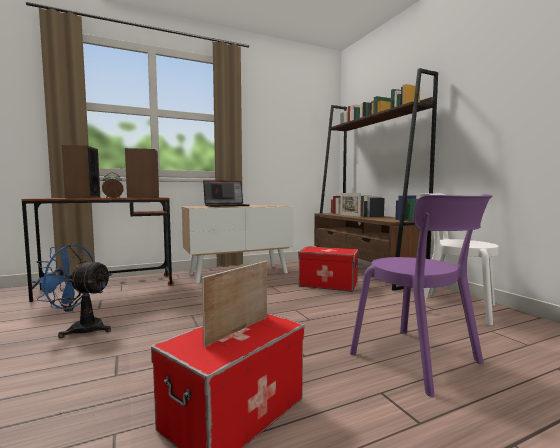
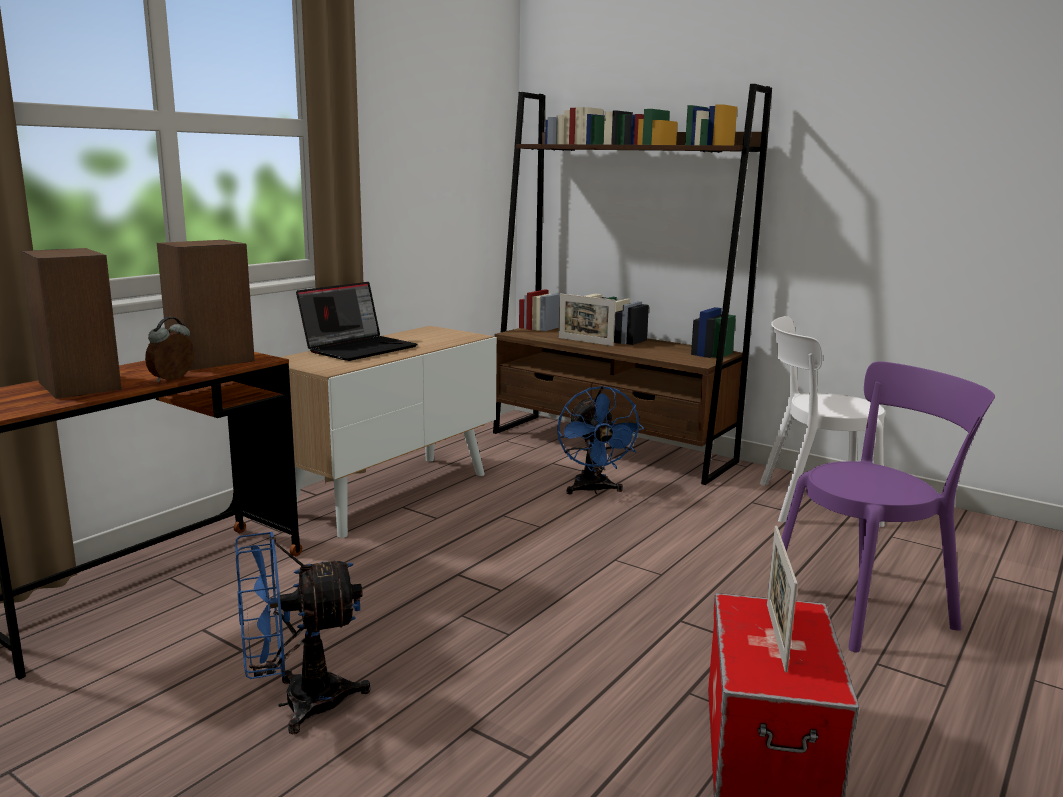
camera: 30 degrees left, 10 degrees up
(328, 284) = (593, 490): storage box -> blue fan
(420, 360) = (867, 605): purple chair -> purple chair turned 45 degrees counterclockwise

